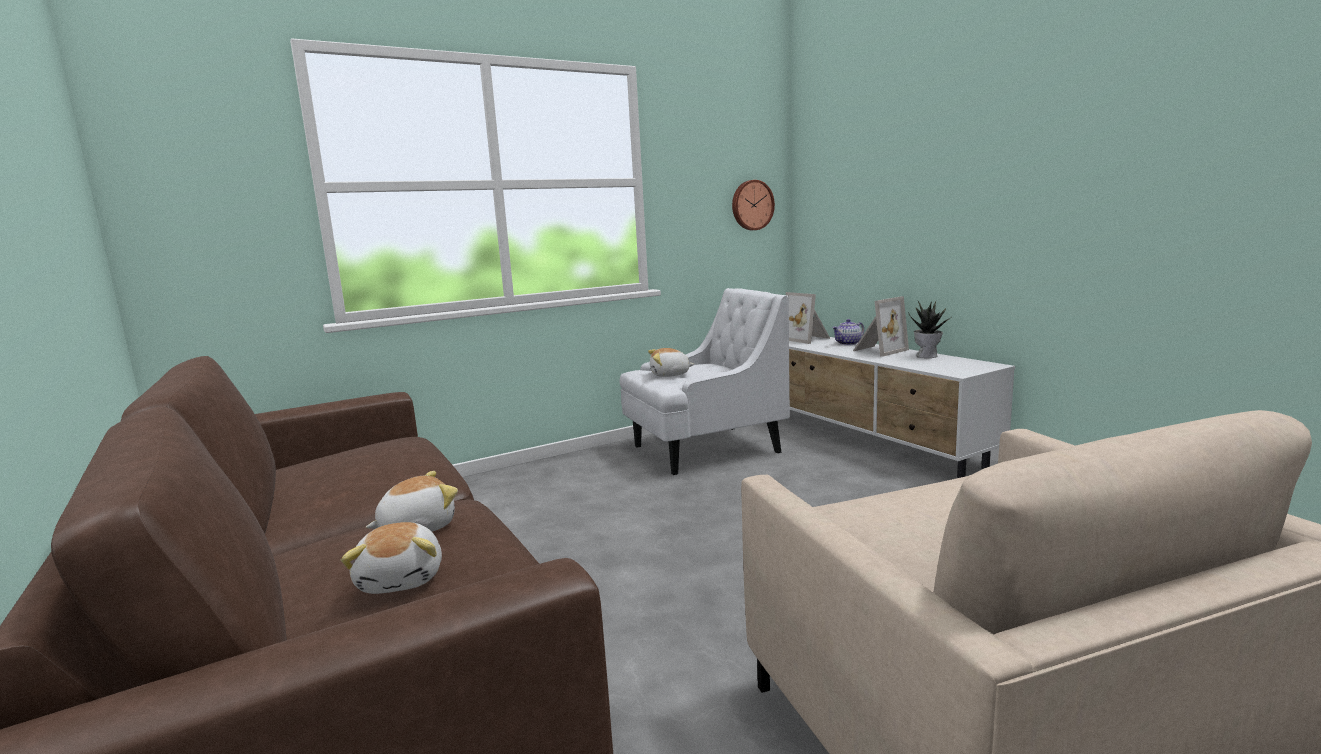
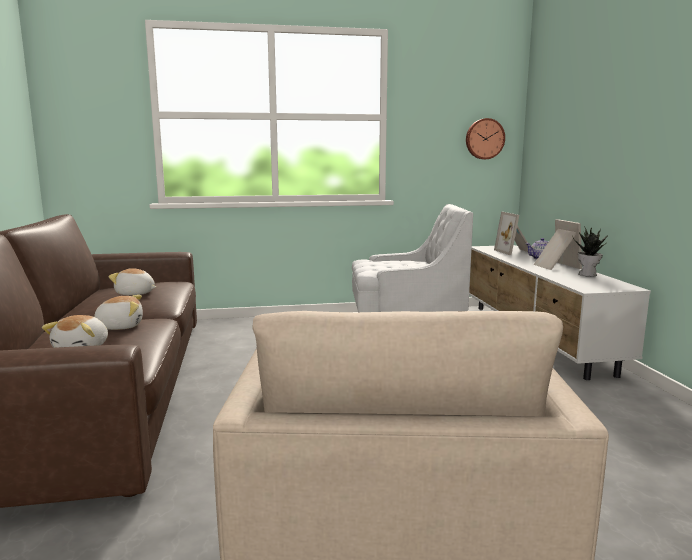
camera: 20 degrees right, 0 degrees up
(670, 375) = (380, 265): plush toy -> plush toy (135, 293)
(878, 350) = (555, 266): picture frame -> picture frame turned 90 degrees counterclockwise

